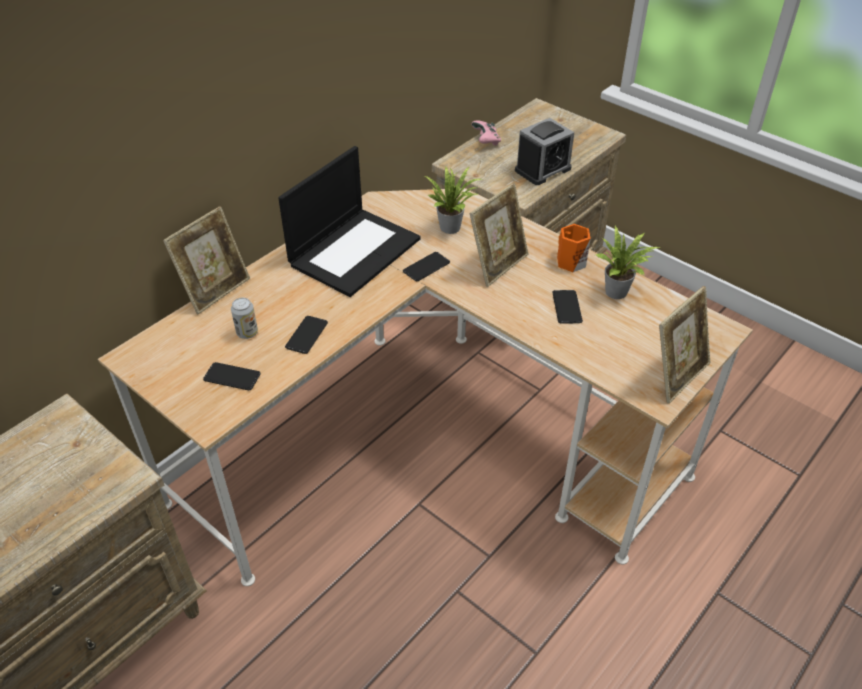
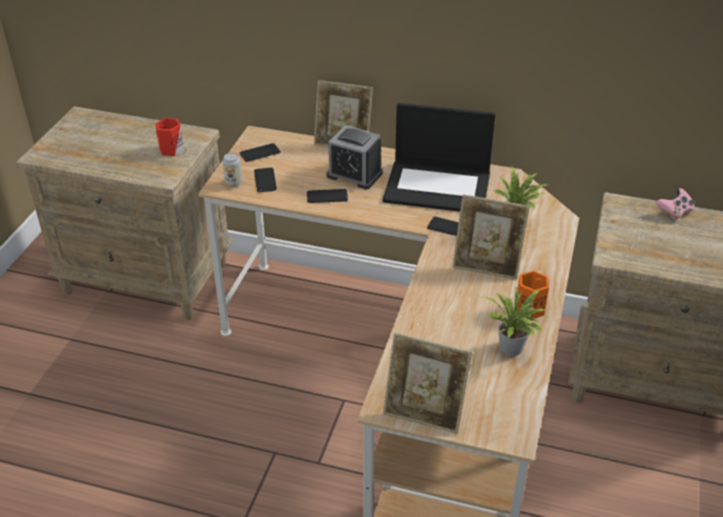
camera: 65 degrees right, 5 degrees down
(66, 455) = (170, 149): none -> red mug
(247, 333) = (311, 171): can -> can (233, 183)
(542, 169) = (667, 259): alarm clock -> alarm clock (354, 174)
(567, 307) = (463, 321): phone -> phone (260, 153)

